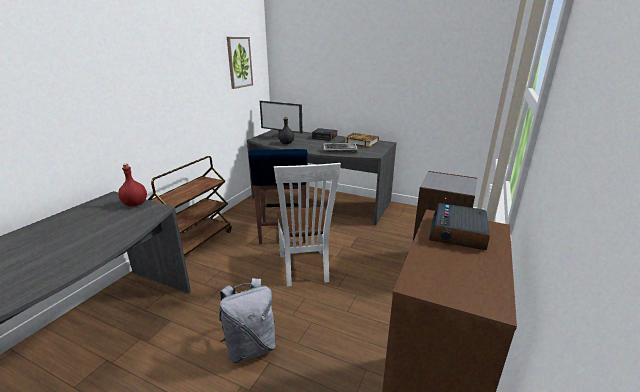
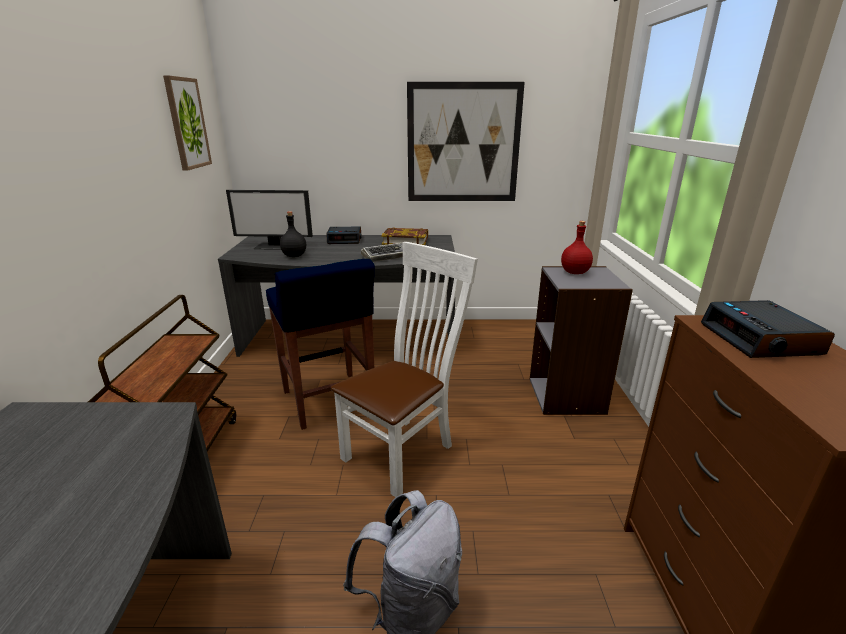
camera: 25 degrees left, 0 degrees up
(134, 204) = (97, 419): red bottle -> red bottle (574, 272)
(305, 269) = (404, 450): white chair -> white chair turned 105 degrees counterclockwise
(410, 79) = (463, 144): none -> picture

